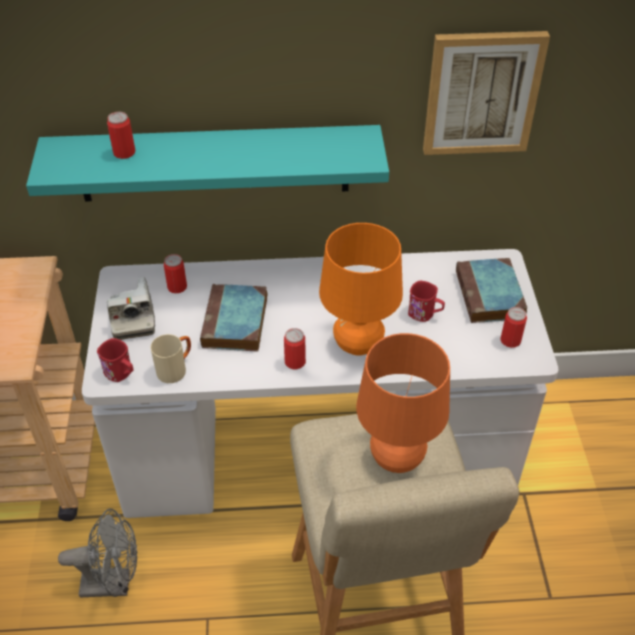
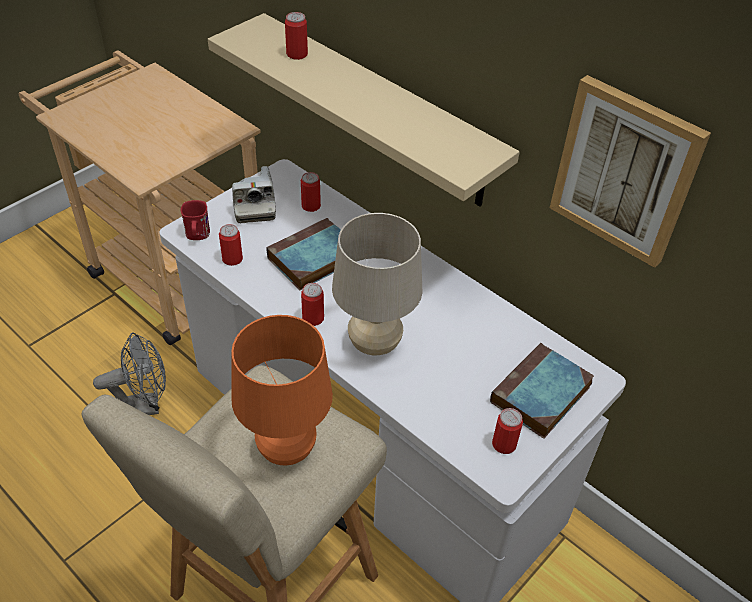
camera: 45 degrees right, 0 degrees up
(114, 583) = (144, 406): grey fan -> grey fan turned 60 degrees counterclockwise
(133, 318) = (254, 206): camera -> camera turned 45 degrees counterclockwise
(176, 369) = (232, 259): beige mug -> can
(214, 163) = (378, 110): turquoise shelf -> beige shelf
(358, 345) = (374, 344): orange table lamp -> beige table lamp
(425, 314) = (461, 365): red mug -> none

